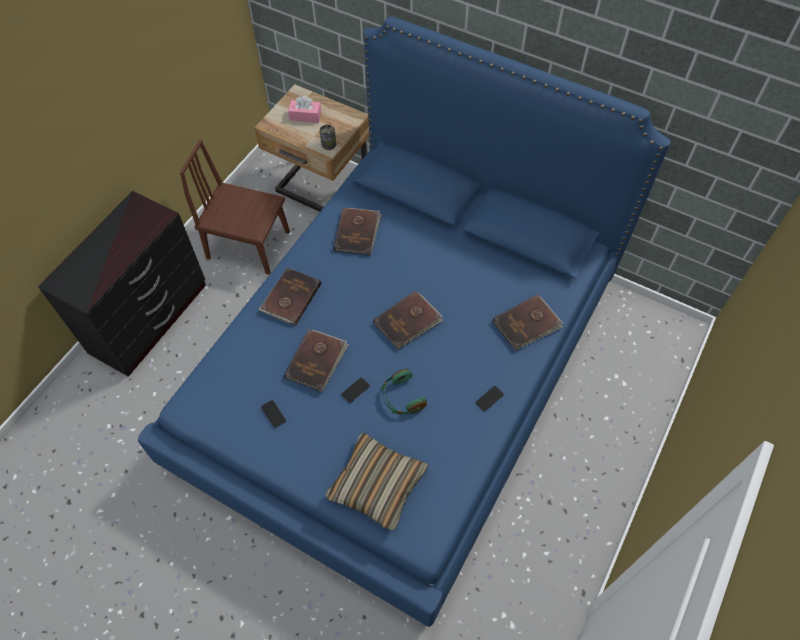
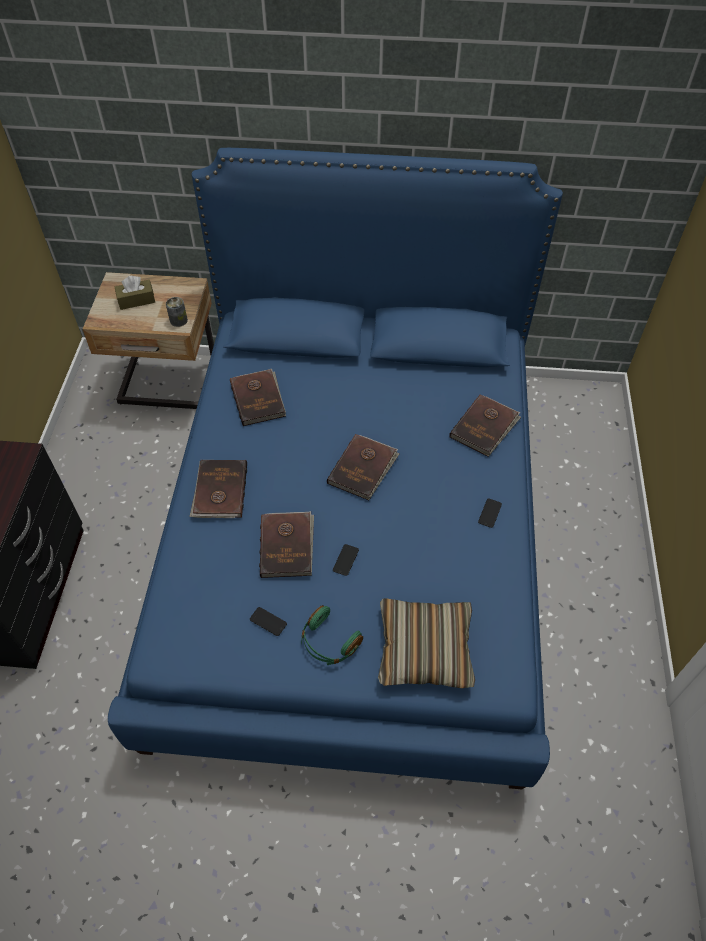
camera: 25 degrees left, 5 degrees down
(248, 245) = (113, 470): brown chair -> none
(305, 116) = (136, 300): pink tissue box -> brown tissue box
(401, 398) = (399, 548): green headphones -> green headphones (329, 642)

